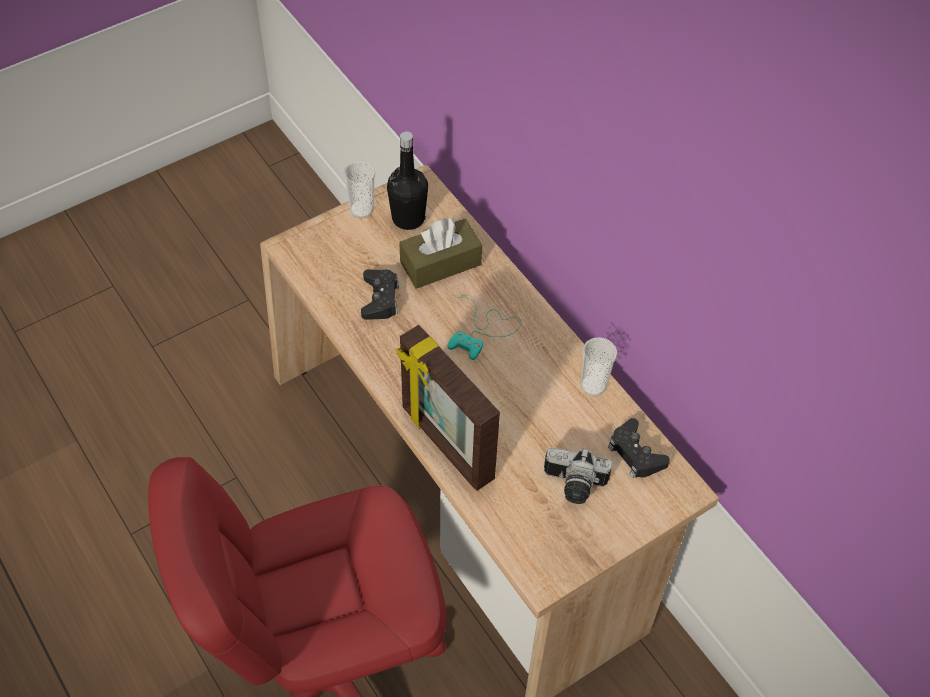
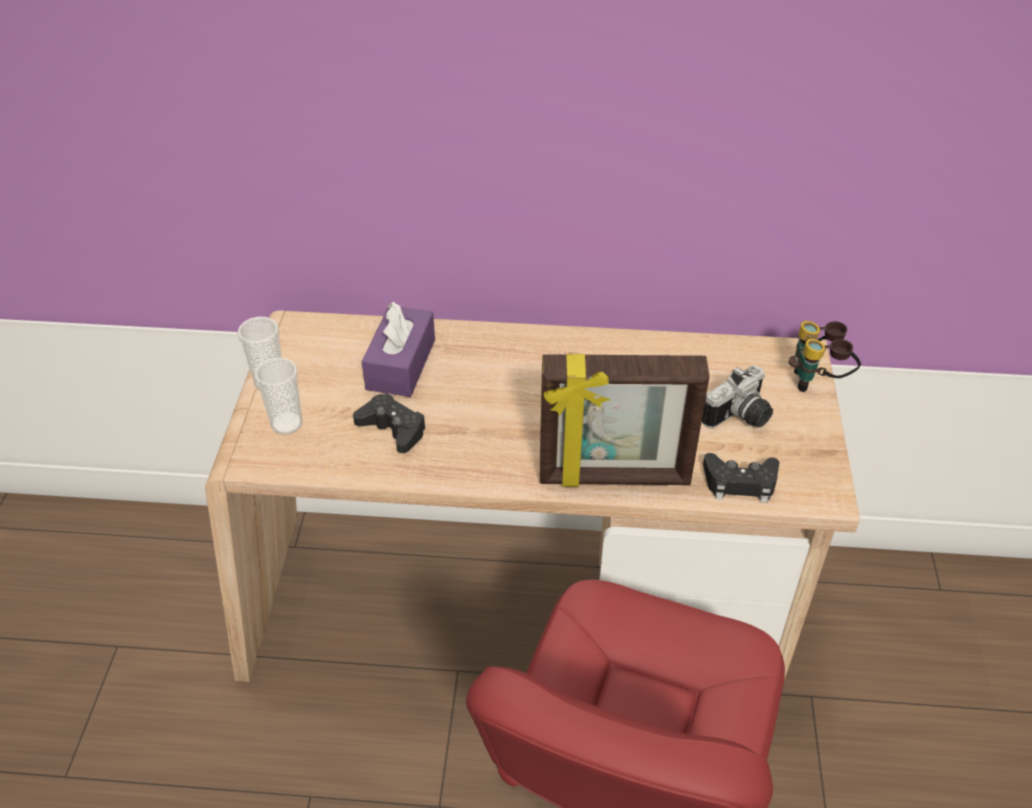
camera: 50 degrees left, 10 degrees down
(408, 218) = (321, 356): black bottle -> none
(440, 263) = (401, 364): brown tissue box -> purple tissue box
(483, 330) = (510, 379): turquoise game controller -> none
(593, 385) = (643, 346): cup -> cup (287, 423)
(635, 454) = (740, 361): black game controller -> black game controller (740, 483)
(661, 515) = (818, 381): none -> binoculars

